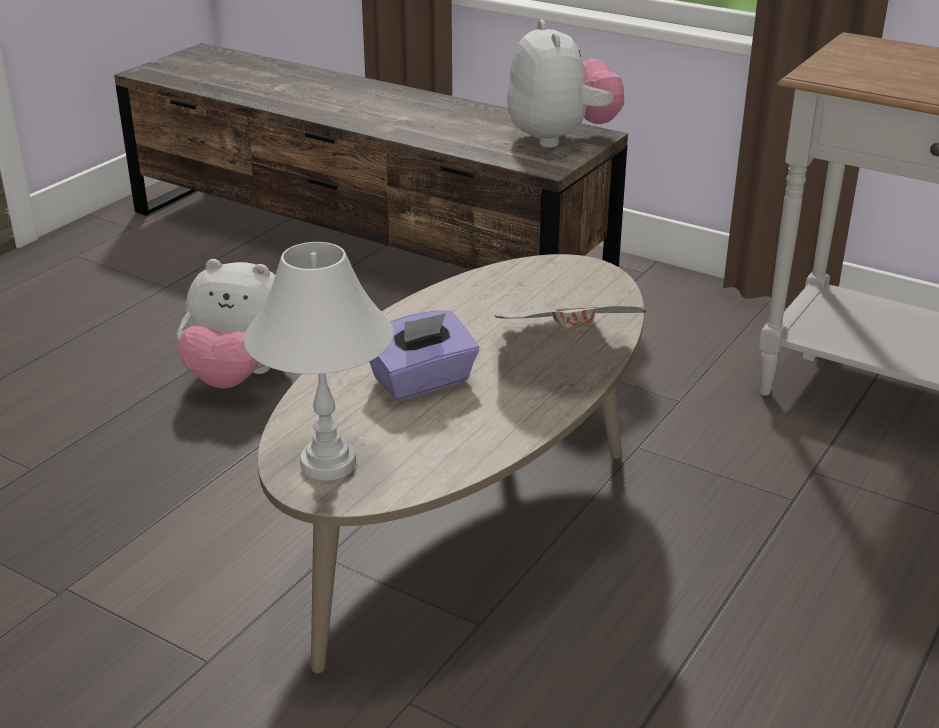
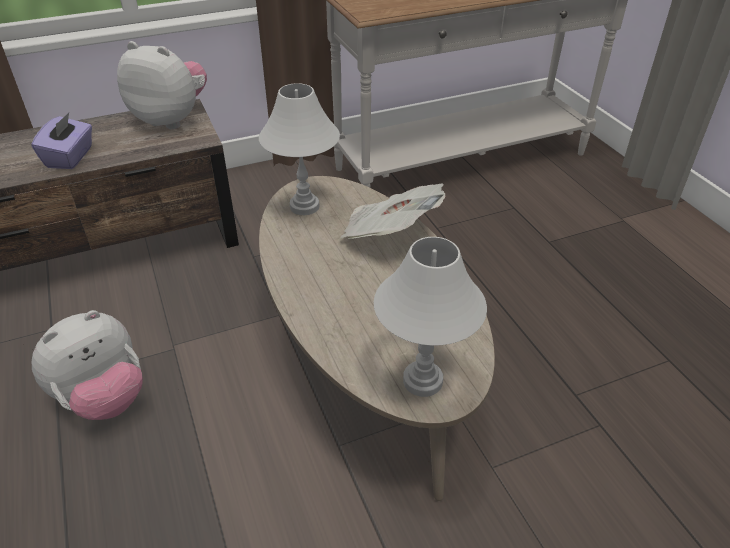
camera: 55 degrees left, 10 degrees up
(422, 381) = (367, 300): purple tissue box -> purple tissue box (70, 157)
(541, 280) = (305, 206): none -> white table lamp

